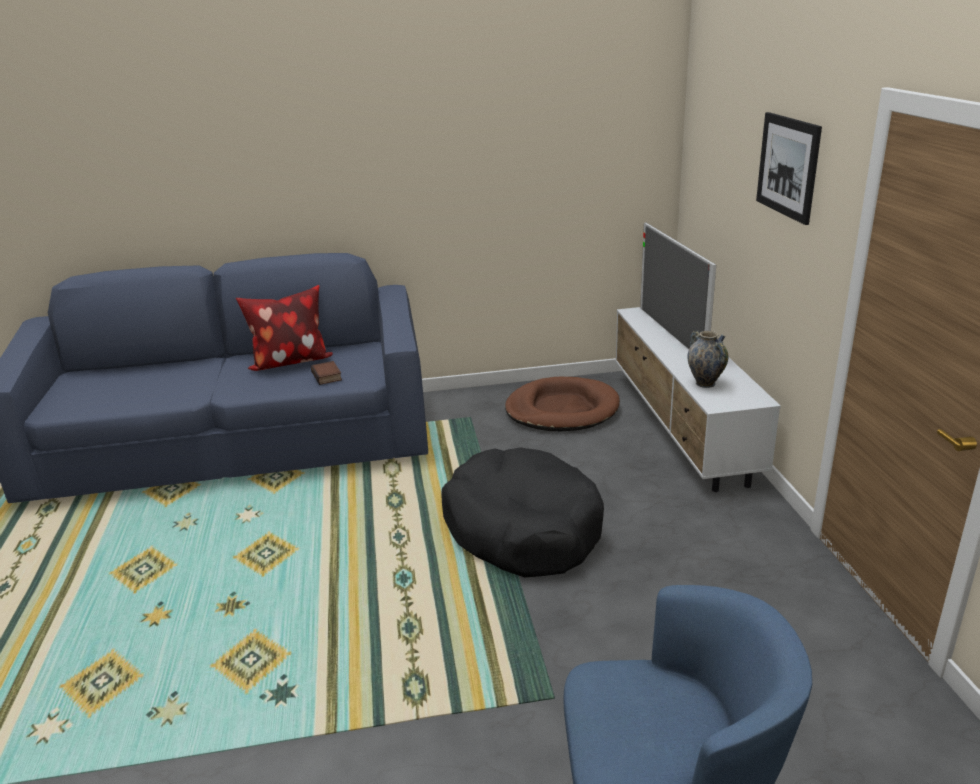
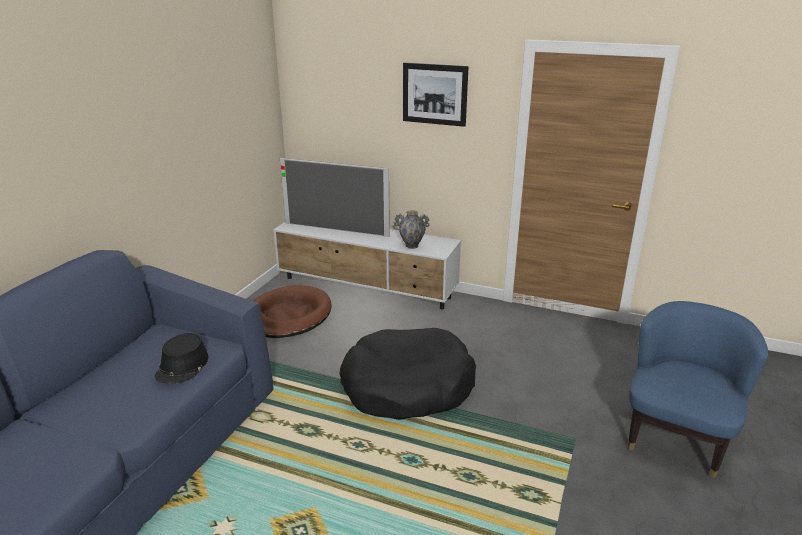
camera: 60 degrees left, 0 degrees up
(290, 362) = (111, 380): pillow -> none
(328, 376) = (182, 366): book -> black hat

